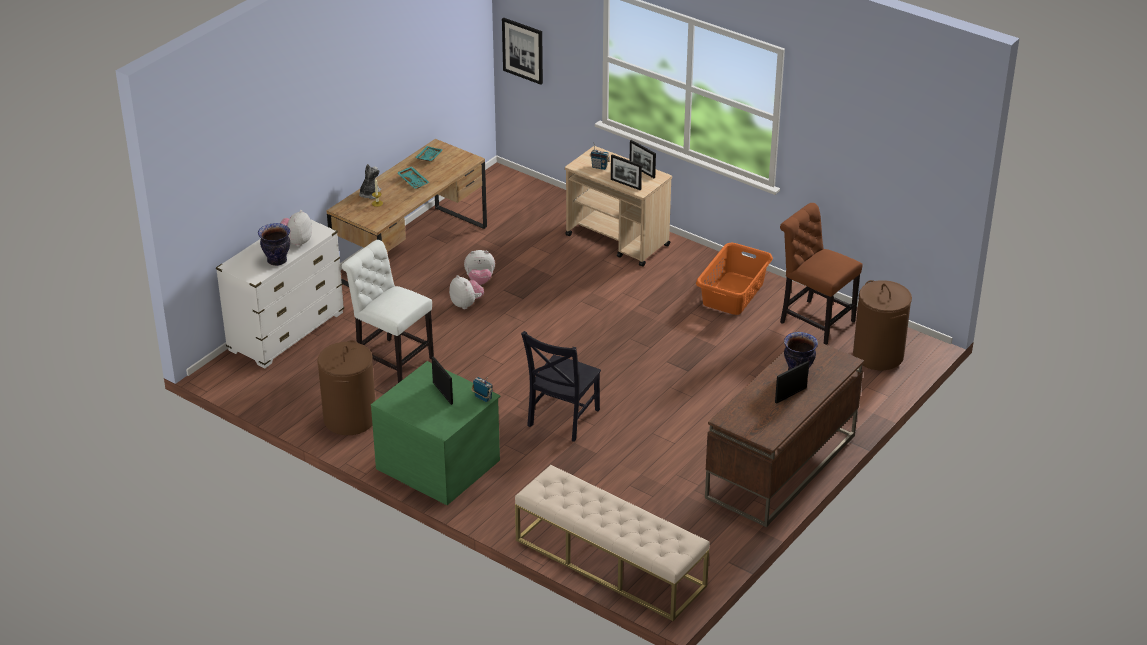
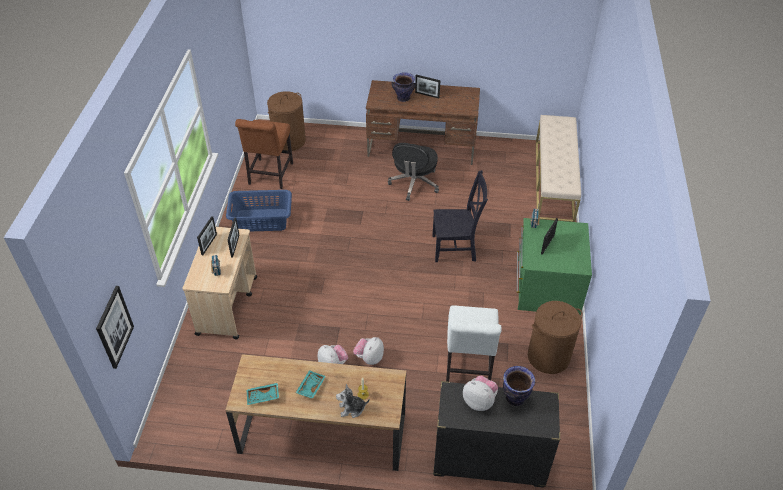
camera: 120 degrees left, 10 degrees up
(286, 332) = (489, 460): white dresser -> black dresser
(296, 242) = (479, 401): plush toy -> plush toy turned 135 degrees counterclockwise
(706, 430) = (414, 183): none -> black office chair
(733, 293) = (261, 220): orange laundry basket -> blue laundry basket

